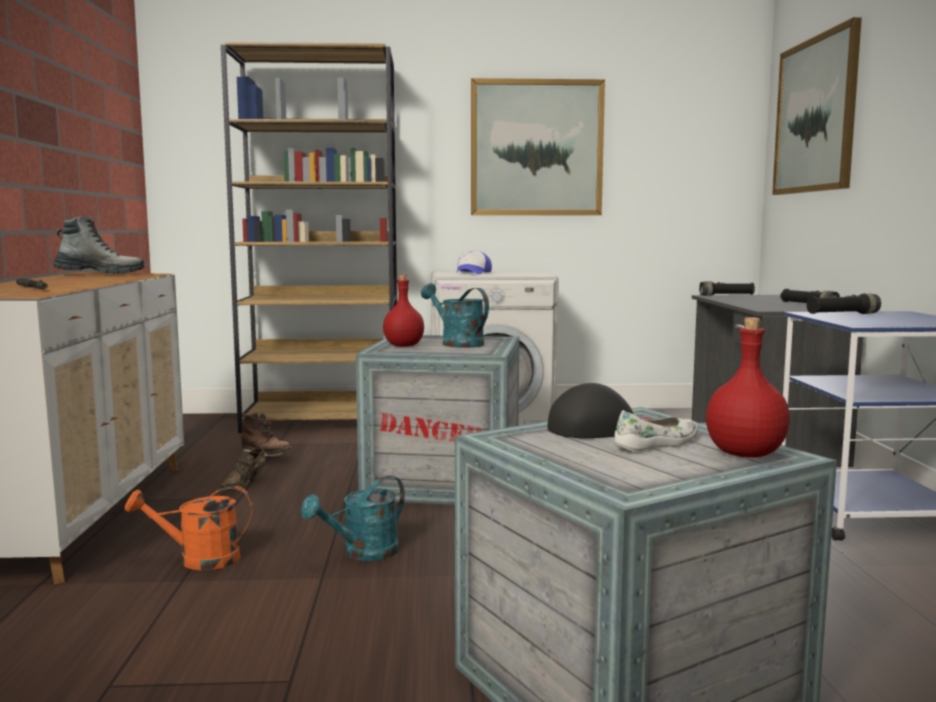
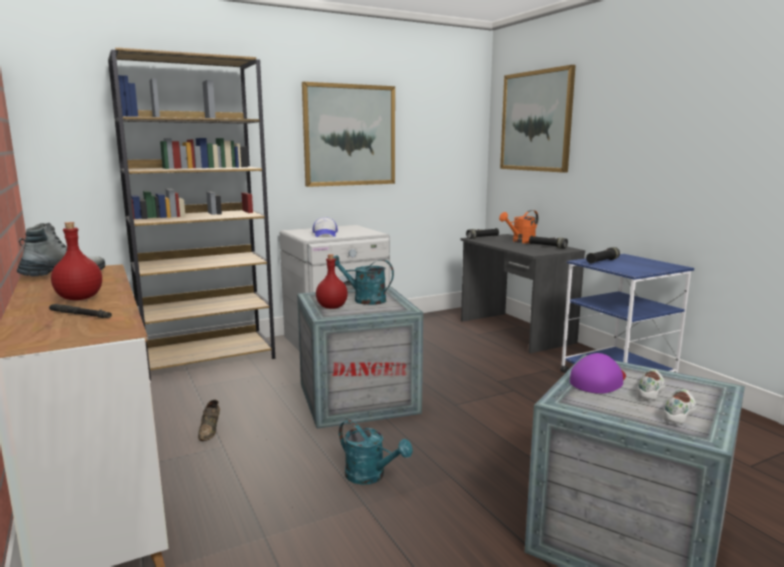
camera: 25 degrees left, 5 degrees up
(198, 560) = (255, 514): orange watering can -> orange watering can (520, 242)
(266, 456) = (198, 400): brown boot -> none
(363, 553) = (371, 476): turquoise watering can -> turquoise watering can turned 75 degrees counterclockwise
(599, 428) = (599, 381): black cap -> purple cap
(649, 465) = (679, 412): none -> white shoe
(744, 453) = (701, 390): red bottle -> red bottle (79, 298)

